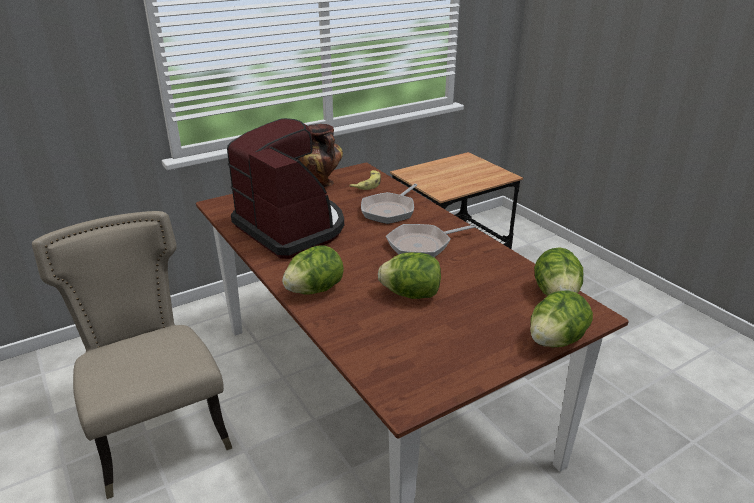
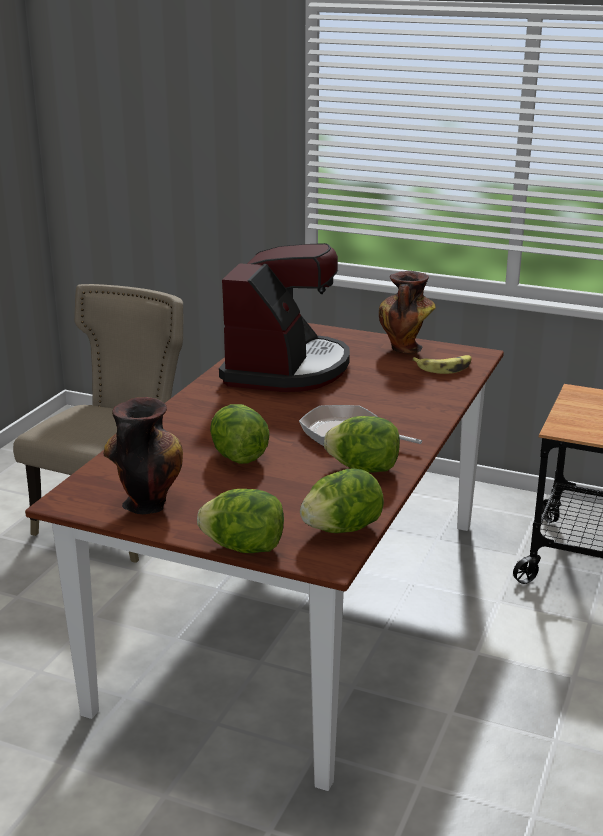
camera: 55 degrees right, 5 degrees down
(314, 290) = (189, 414): lettuce -> lettuce (363, 468)
(390, 210) = (399, 397): frying pan -> none
(445, 359) = (146, 501): none -> vase

